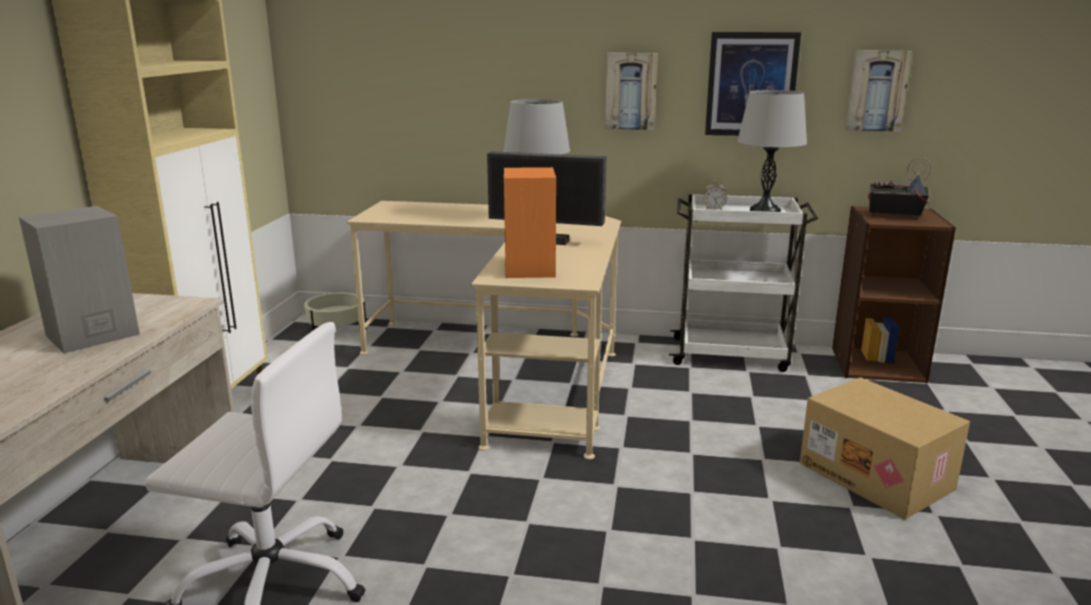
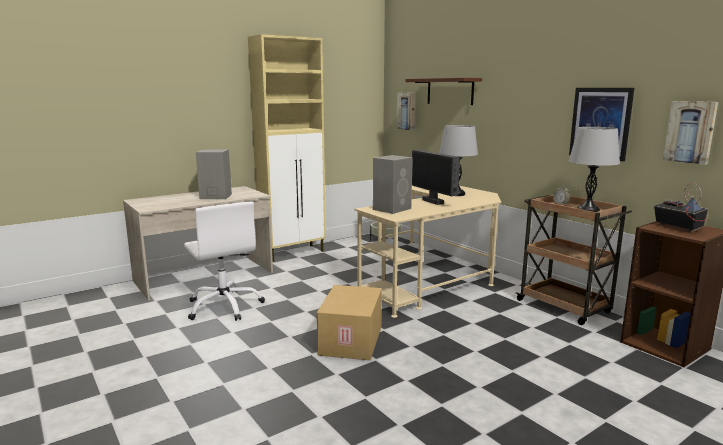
camera: 45 degrees right, 5 degrees down
(453, 38) = (450, 91): none -> brown shelf
(529, 268) = (392, 209): orange speaker -> grey speaker
(631, 91) = (530, 124): picture -> picture (407, 111)
(732, 354) = (565, 307): white cart -> brown cart
(877, 476) = (525, 385): cardboard box -> cardboard box (352, 341)

